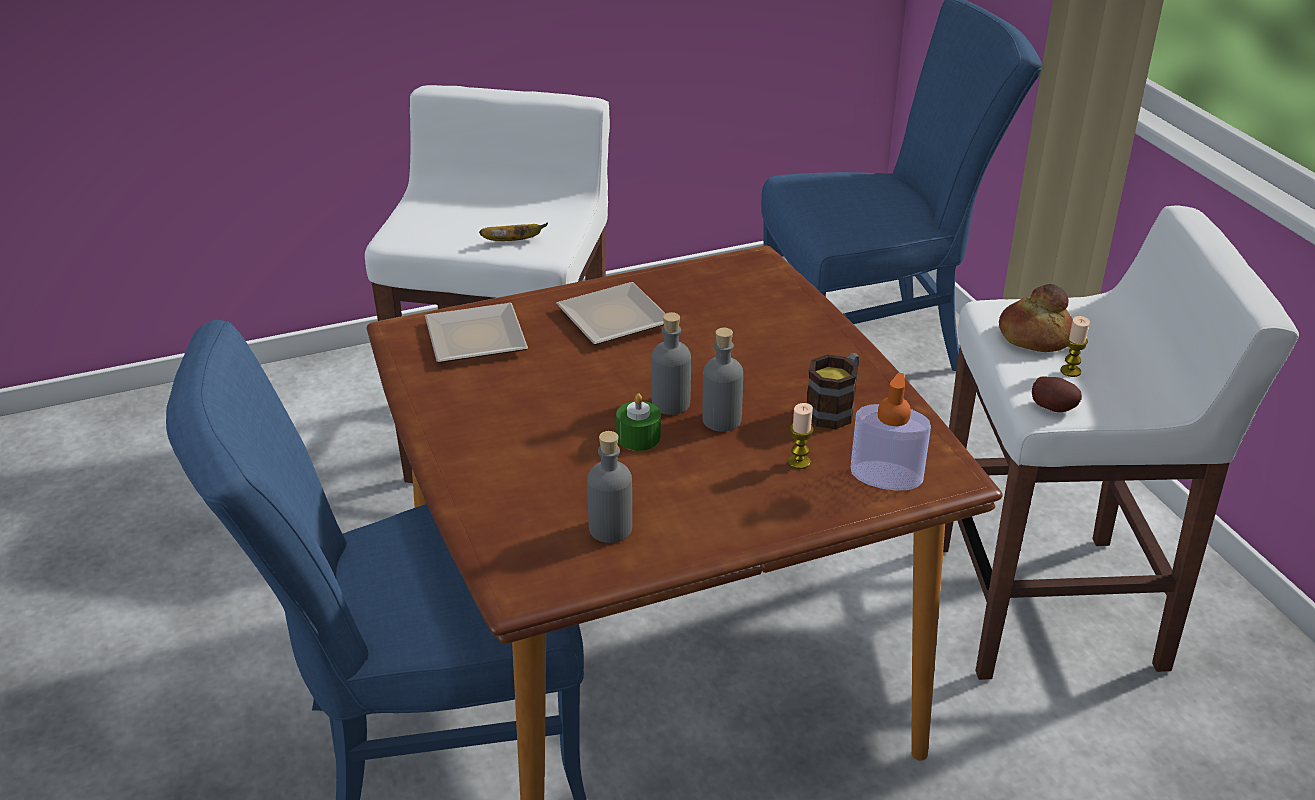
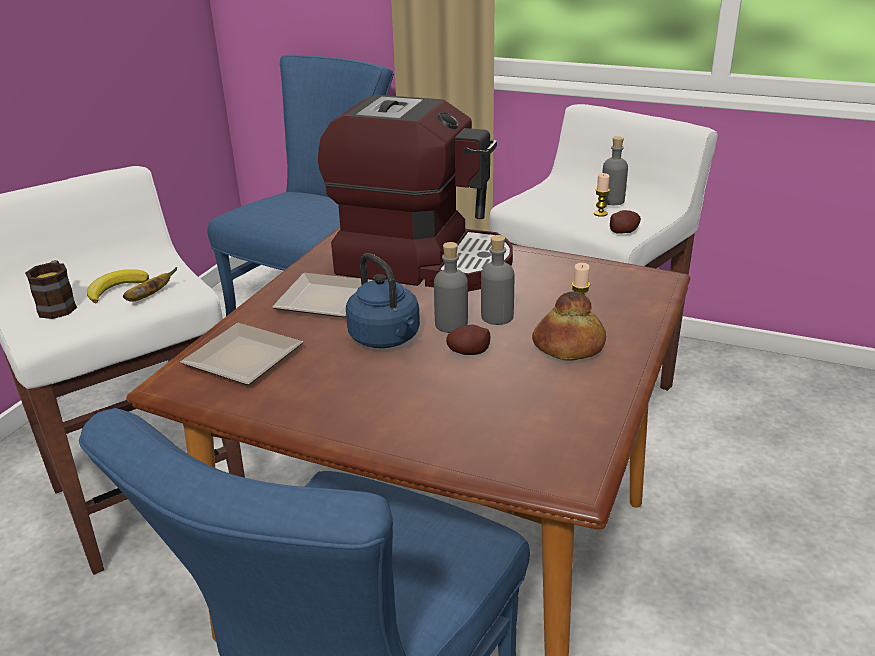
camera: 45 degrees left, 5 degrees down
(501, 221) = (116, 289): none -> banana
(599, 385) = (386, 339): none -> blue kettle
(610, 529) = (553, 410): grey bottle -> grey bottle (612, 201)
(638, 437) = (468, 352): green candle -> potato
(759, 327) = (423, 262): none -> coffee machine
(835, 409) = (543, 279): mug -> mug (59, 305)
(886, 476) = (631, 295): soap dispenser -> none
(1034, 337) = (557, 207): bread -> bread (568, 346)

